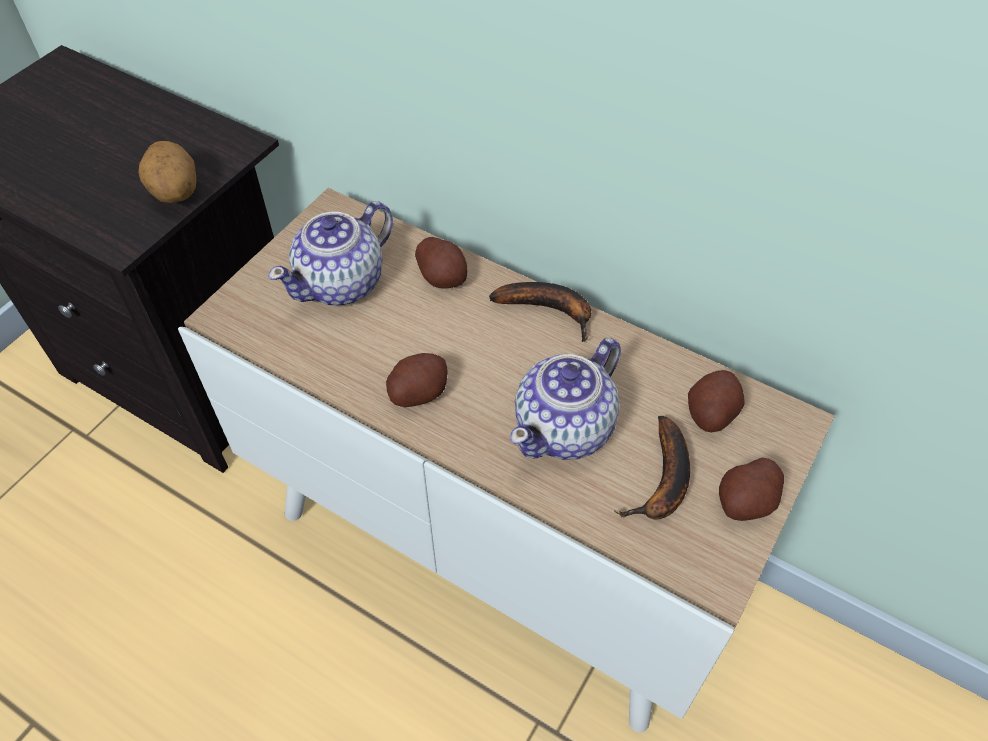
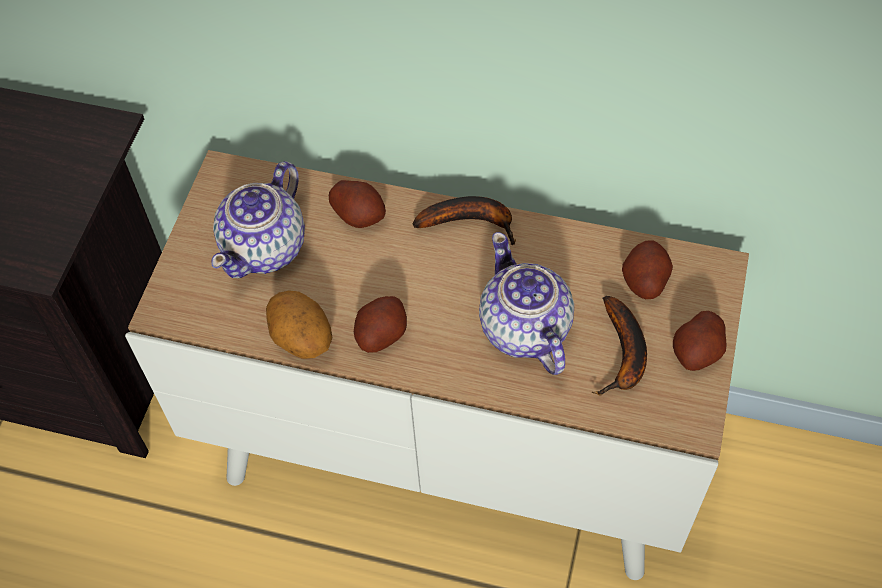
camera: 15 degrees left, 5 degrees up
(175, 193) = (65, 200): potato -> potato (301, 340)
(566, 428) = (524, 330): teapot -> teapot turned 135 degrees clockwise

